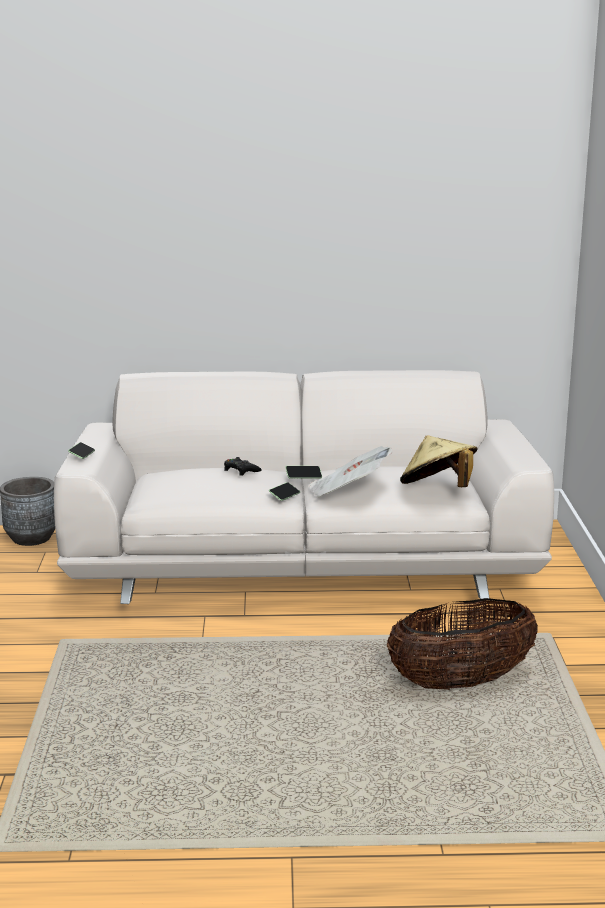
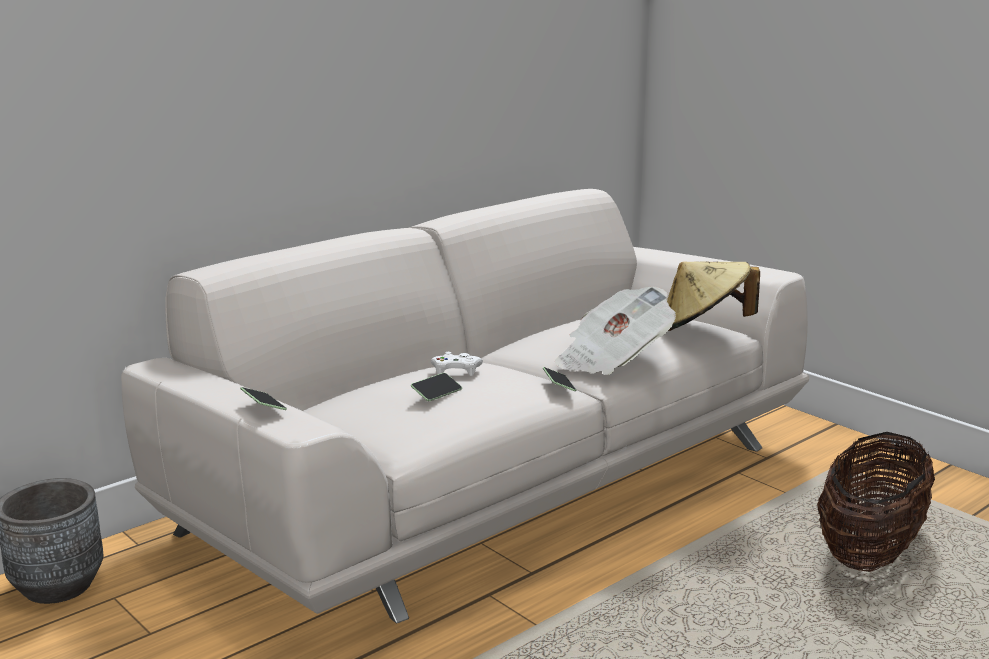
camera: 40 degrees left, 0 degrees up
(241, 470) = (456, 370): black game controller -> white game controller
(303, 477) = (523, 358): phone -> phone (437, 394)

